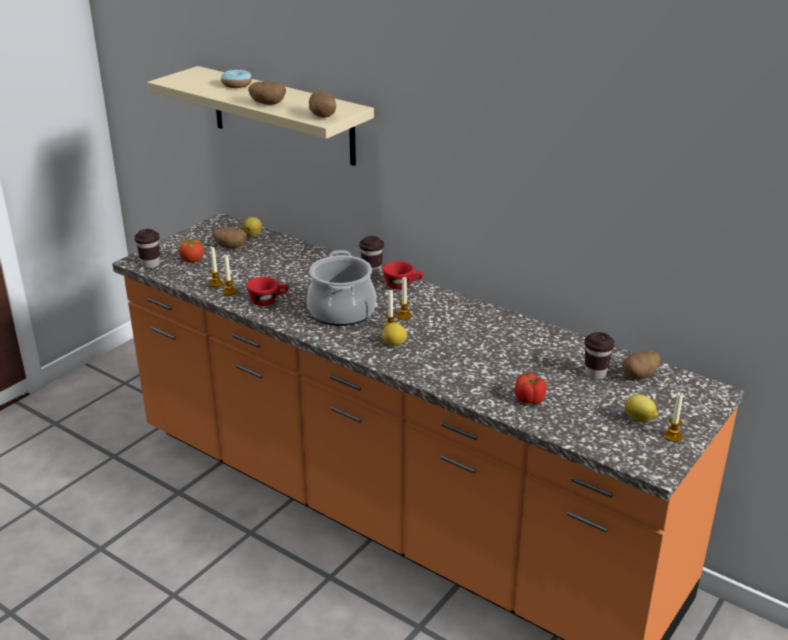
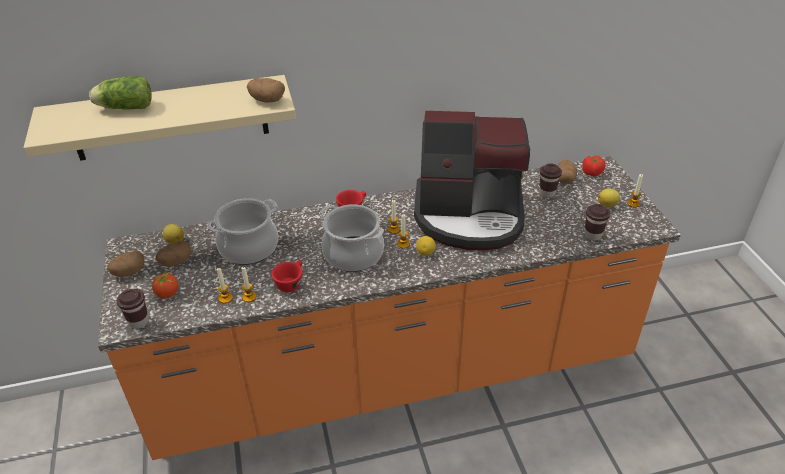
camera: 50 degrees left, 10 degrees up
(237, 85) = (124, 108): donut -> lettuce
(267, 104) = (197, 112): potato -> potato (129, 272)
(285, 265) = (249, 248): none -> cooking pot
(372, 272) = (316, 213): brown cup -> brown cup (593, 235)
(484, 345) = (469, 216): none -> coffee machine
(529, 399) = (549, 232): tomato -> tomato (592, 173)

